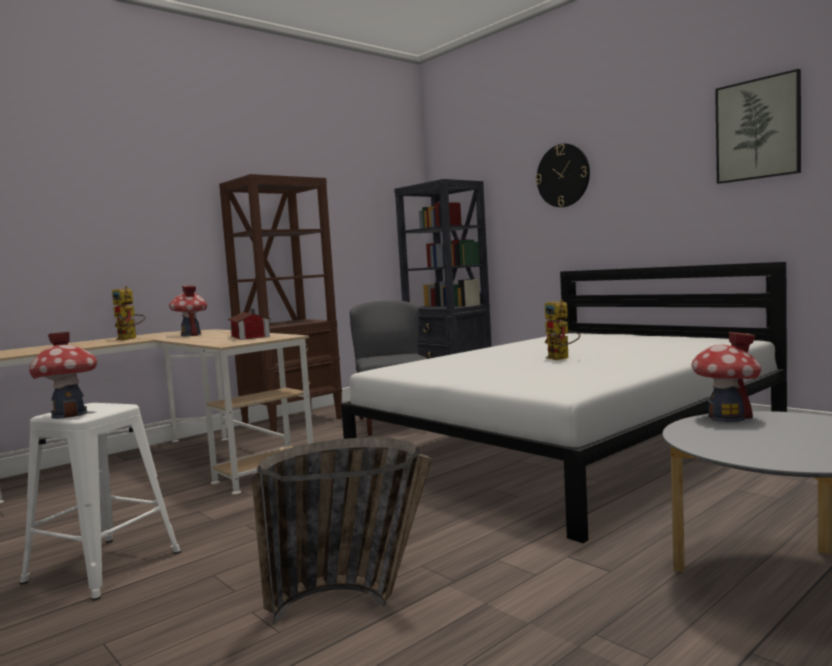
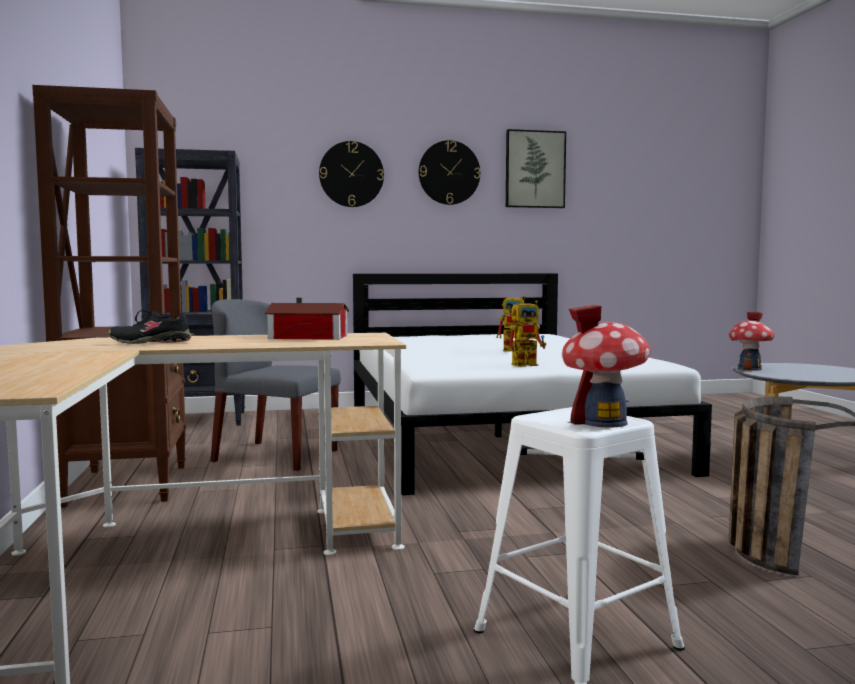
camera: 60 degrees left, 0 degrees up
(130, 339) = (61, 353): toy robot -> toy robot (528, 364)
(191, 335) = (150, 342): toy house -> black shoe
(653, 155) = (449, 172): none -> wall clock

